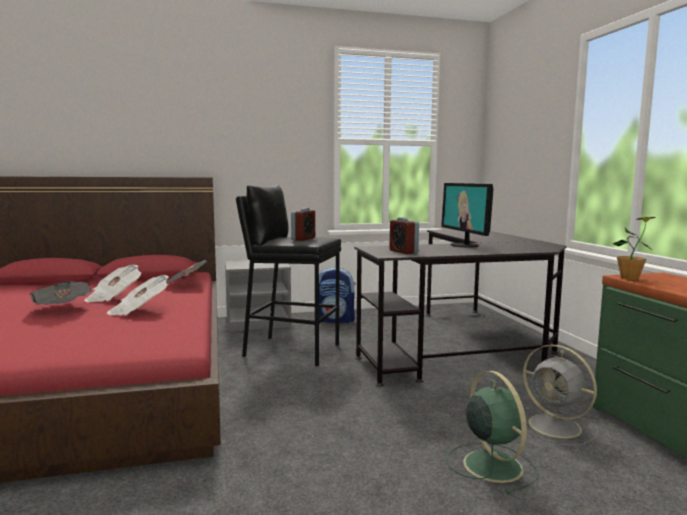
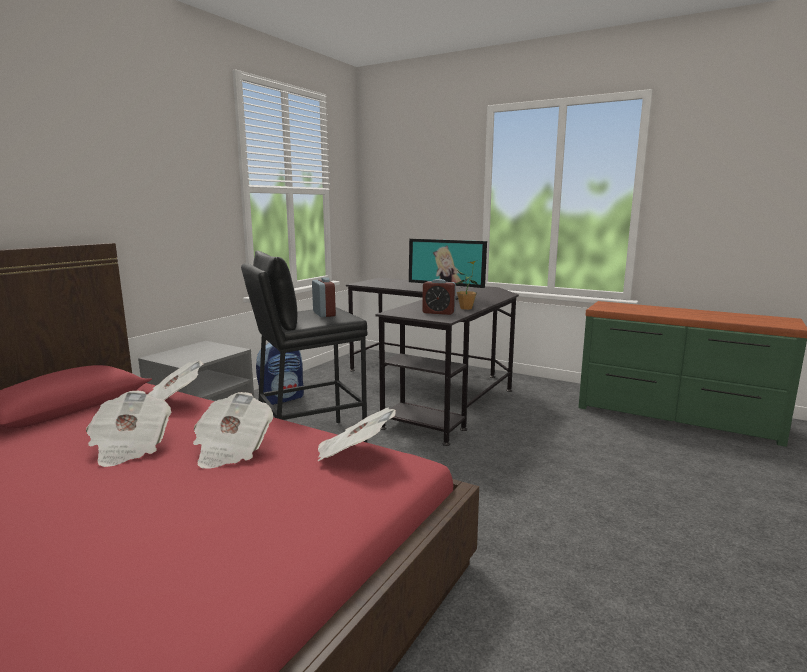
camera: 45 degrees left, 5 degrees up
(62, 309) = (111, 487): newspaper -> newspaper (353, 453)
(491, 464) = (611, 468): green fan -> none
(557, 427) = (589, 428): grey fan -> none
(629, 278) = (604, 309): potted plant -> potted plant (466, 308)

